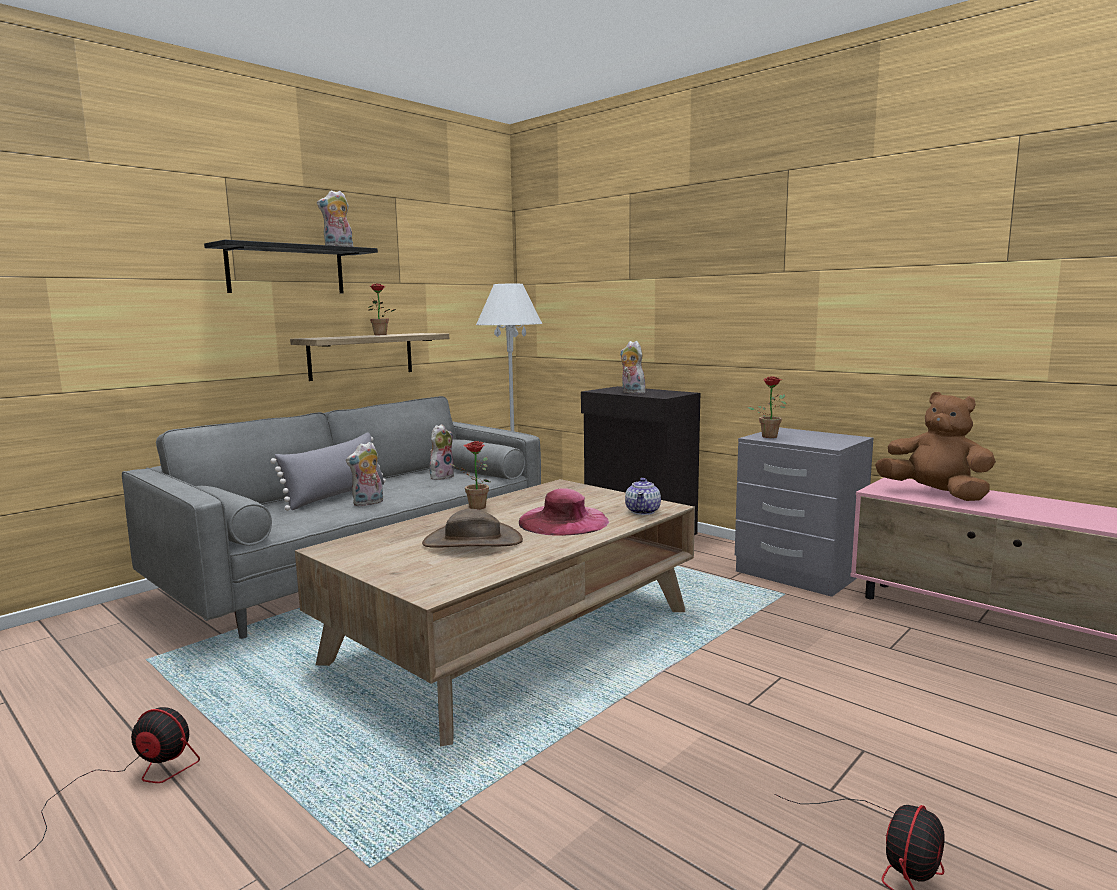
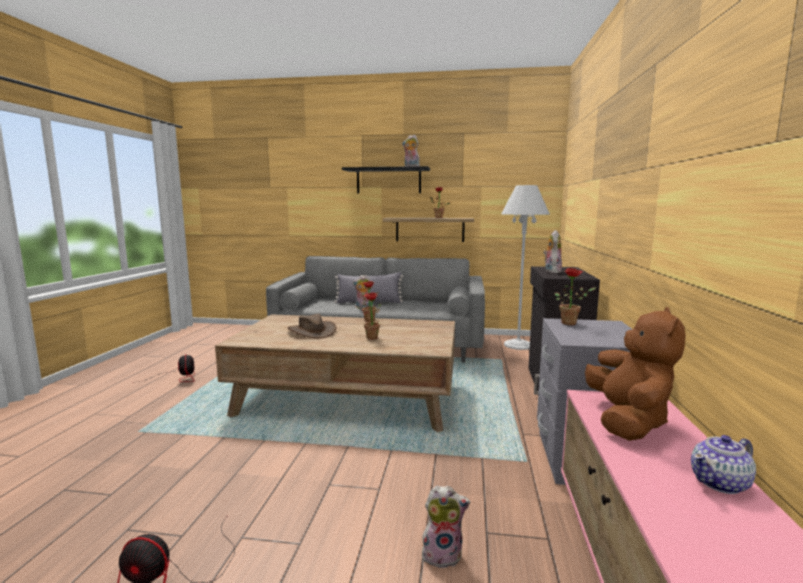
camera: 55 degrees right, 0 degrees up
(441, 476) = (432, 306): plush toy -> plush toy (443, 554)
(563, 521) = (369, 337): pink hat -> potted plant
(643, 511) = (416, 348): teapot -> teapot (720, 483)

